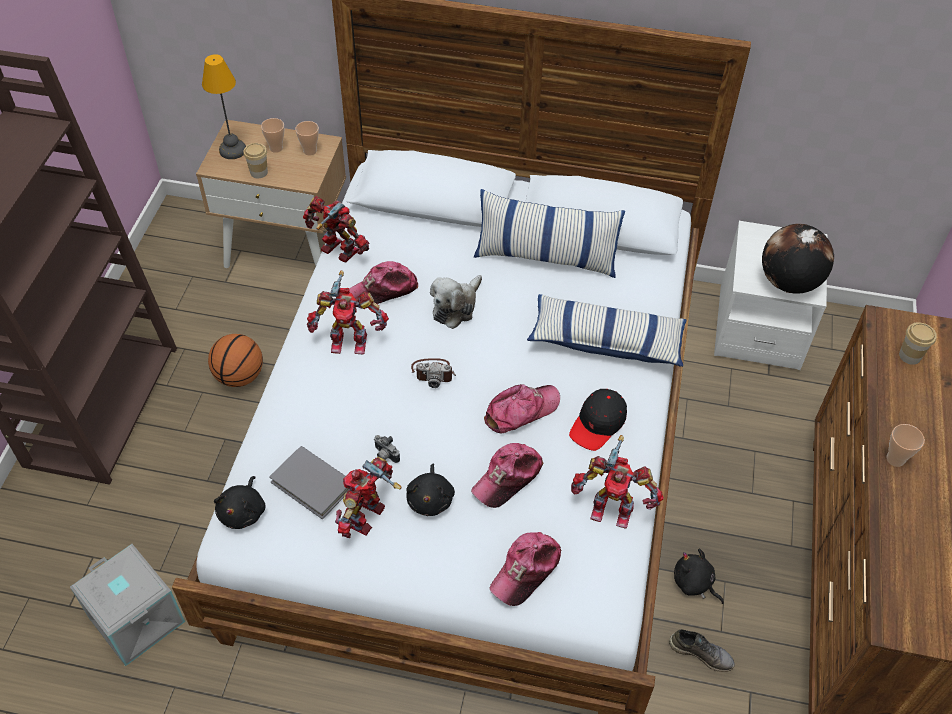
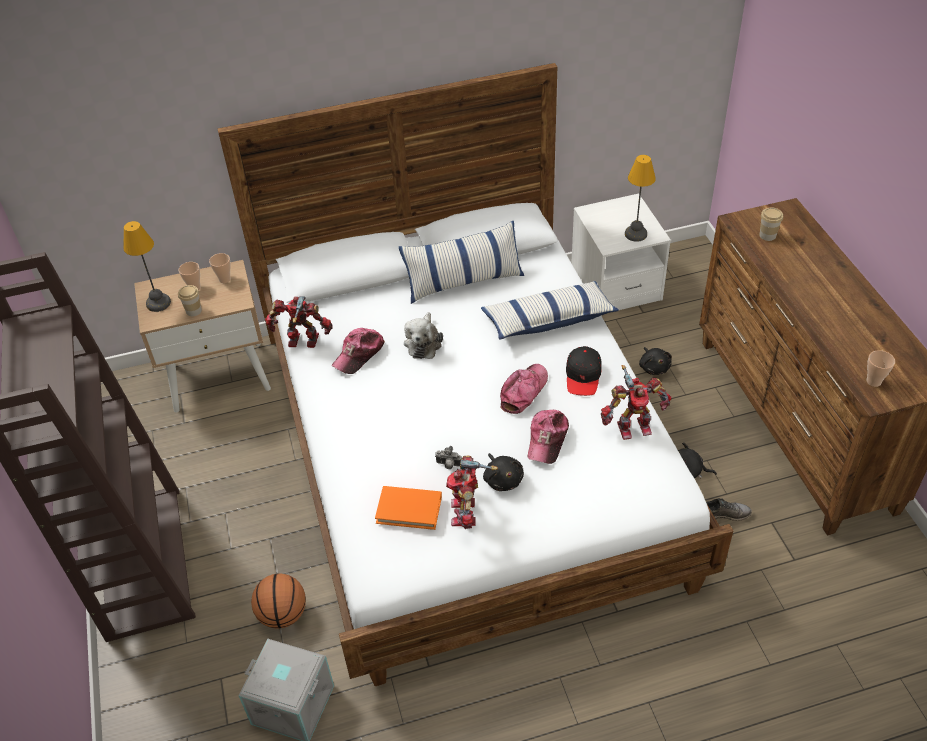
camera: 25 degrees left, 5 degrees down
(239, 376) = (248, 487): basketball -> basketball (283, 614)
(243, 511) = (368, 554): black plush toy -> black plush toy (654, 367)
(312, 484) = (409, 509): grey book -> orange book
(349, 341) = (360, 400): toy robot -> none
(433, 372) = (441, 394): camera -> none
(526, 571) = (605, 493): cap -> none
(788, 282) = (635, 234): globe -> table lamp
(895, 459) = (804, 301): cup -> cup (873, 381)

